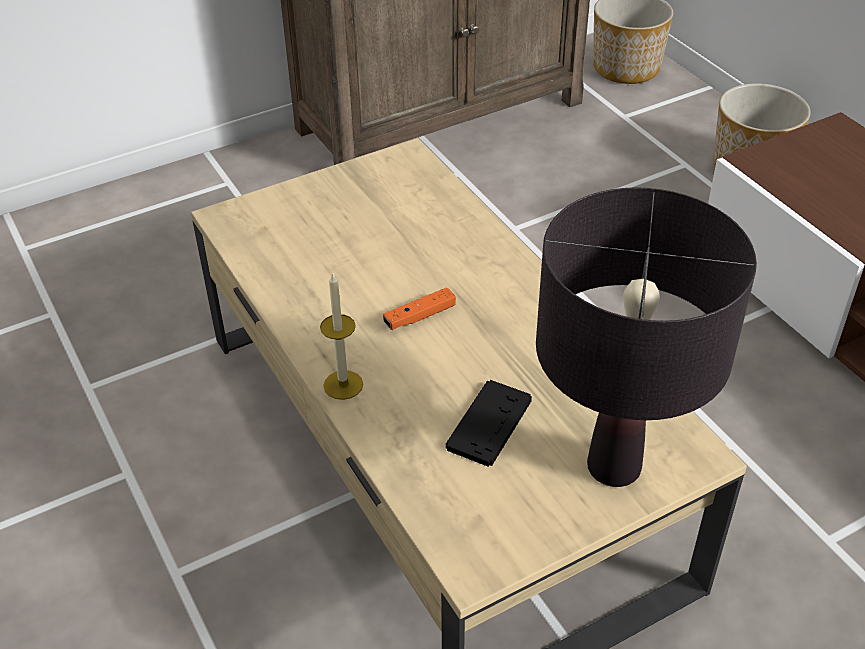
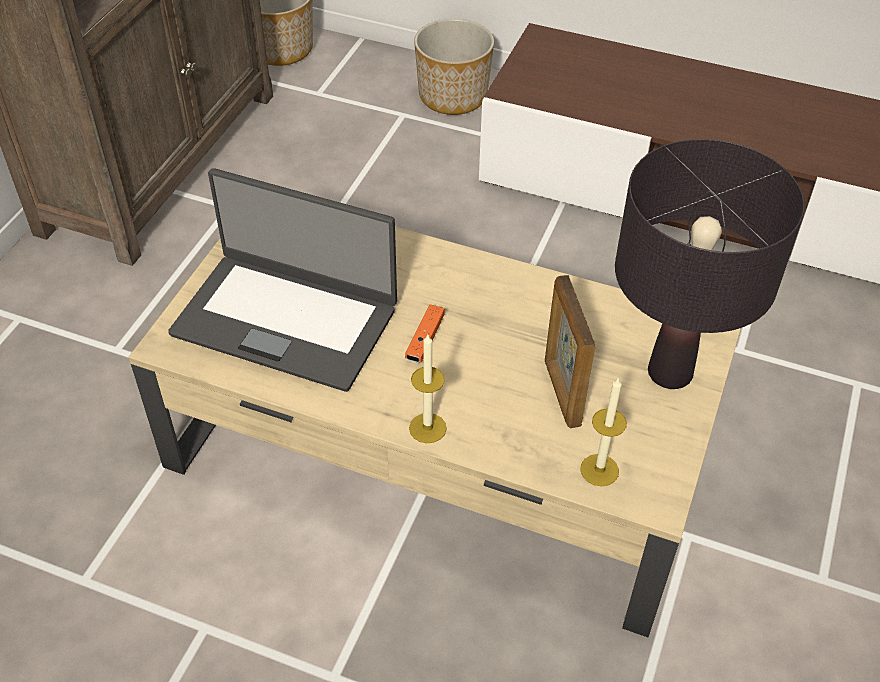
camera: 40 degrees left, 5 degrees up
(328, 243) = (286, 319): none -> laptop
(449, 507) = (599, 470): none -> candle
(489, 424) = (561, 393): black game controller -> picture frame

